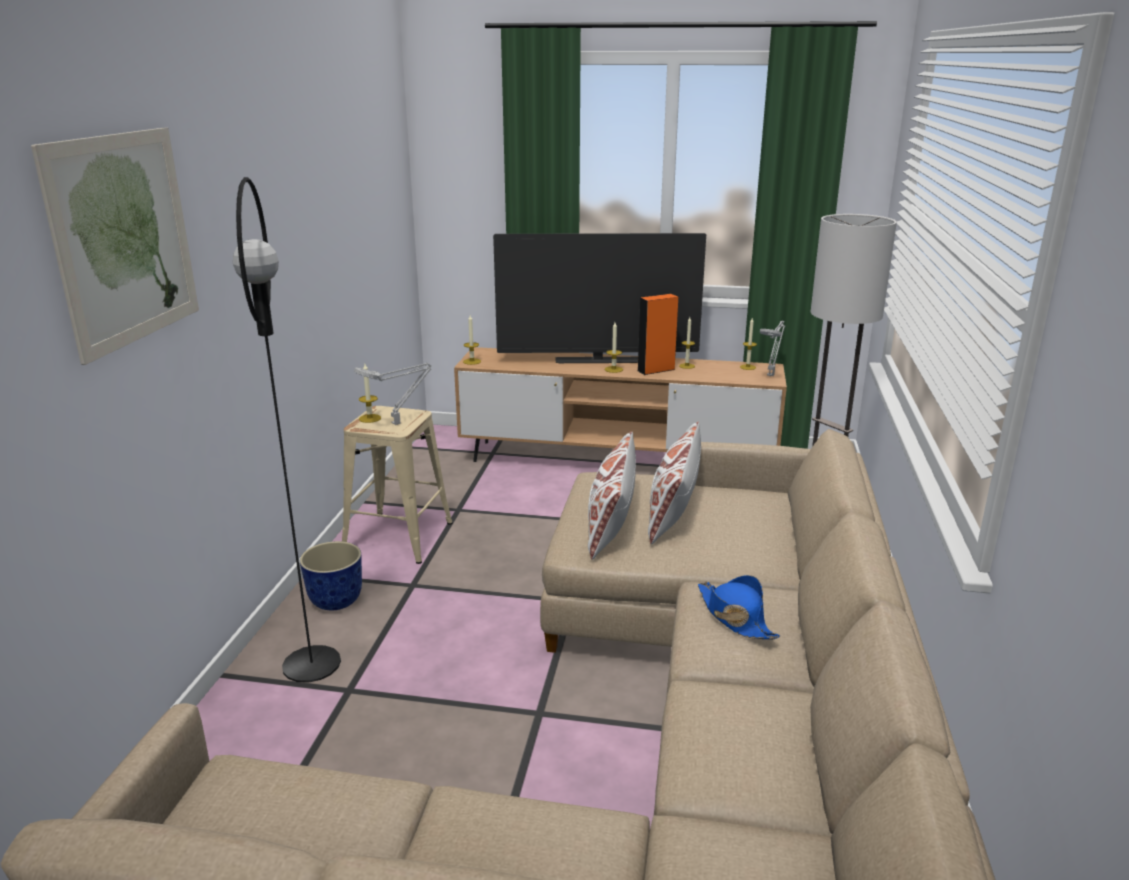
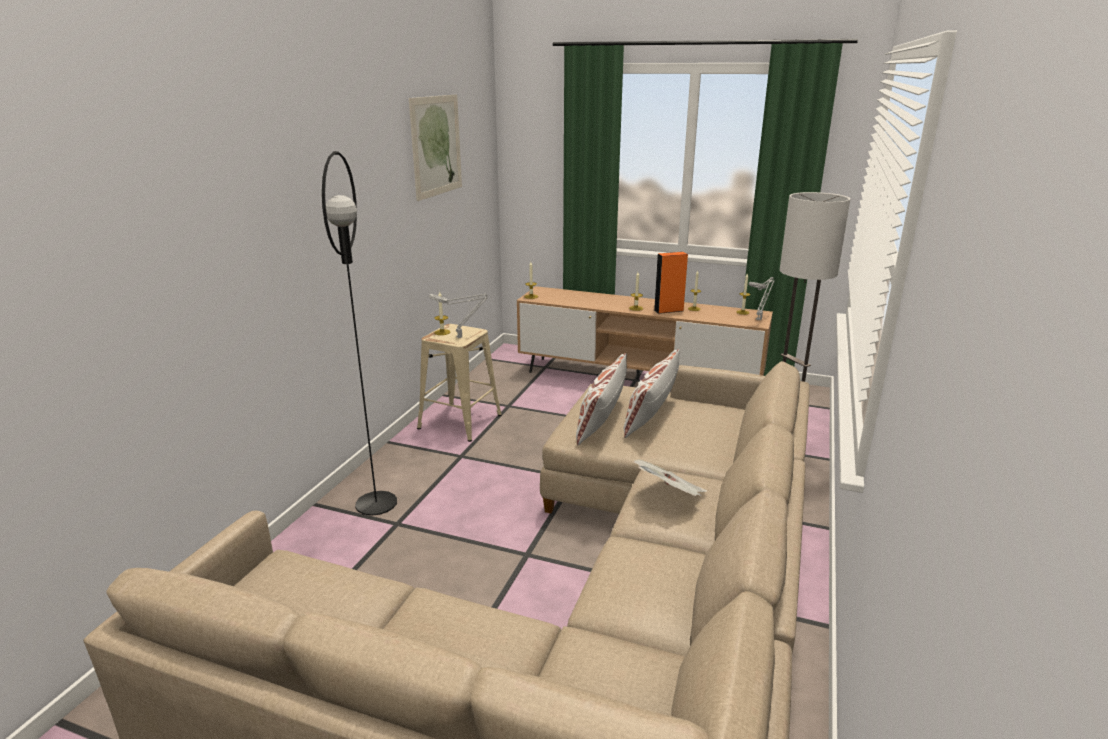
camera: 10 degrees right, 0 degrees up
(125, 239) = (252, 192): picture -> picture (436, 146)
(335, 601) = (404, 462): planter -> none
(597, 361) = (626, 301): television -> none
(735, 617) = (670, 495): blue hat -> newspaper

